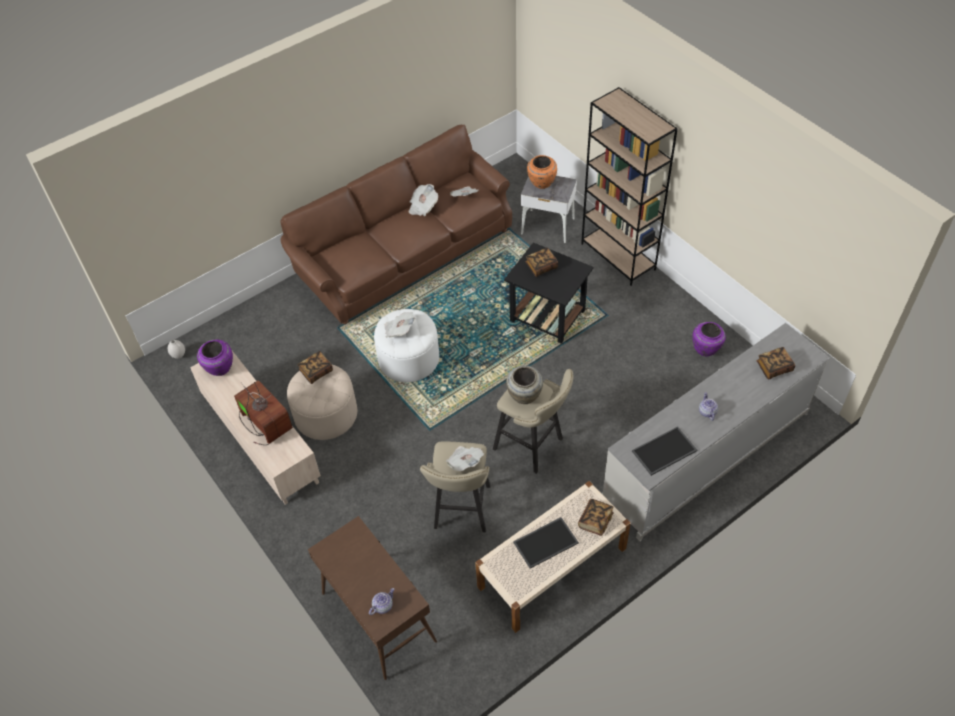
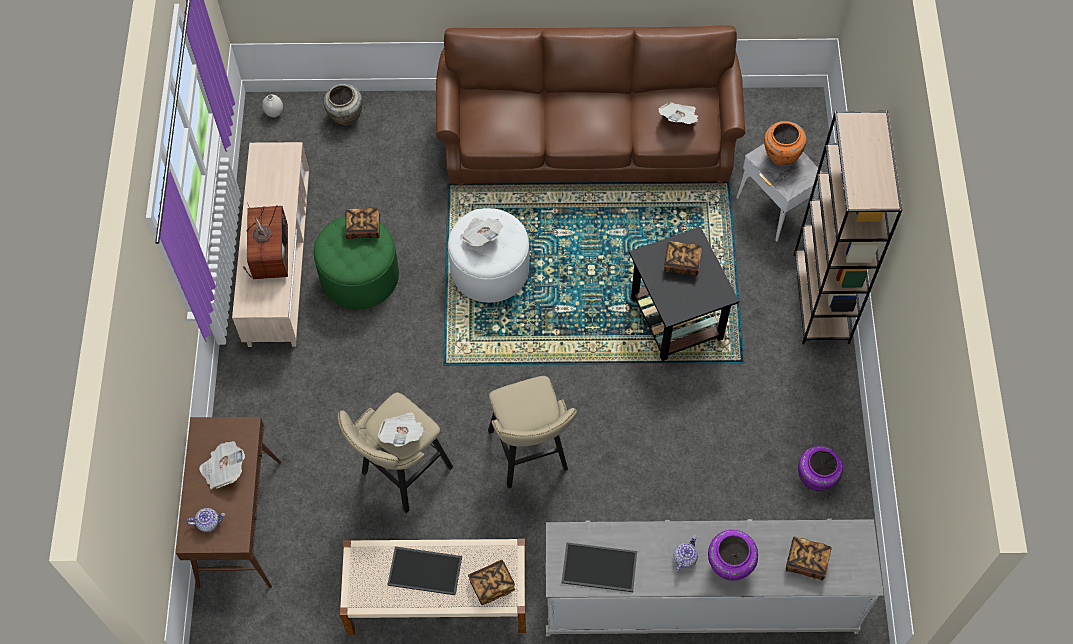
camera: 35 degrees right, 10 degrees up
(219, 369) = (274, 163): purple vase -> purple vase (728, 565)
(326, 414) = (359, 276): beige ottoman -> green ottoman
(422, 207) = (624, 102): newspaper -> newspaper (224, 470)
(524, 396) = (521, 403): beige vase -> beige vase (345, 116)

